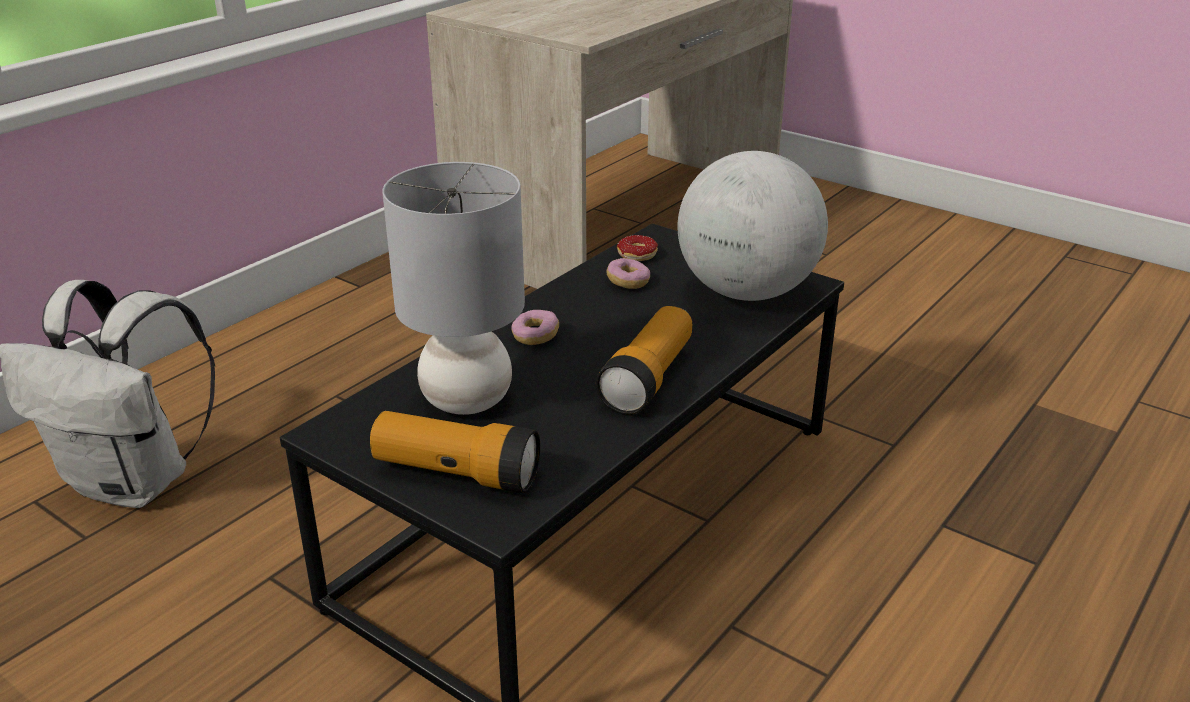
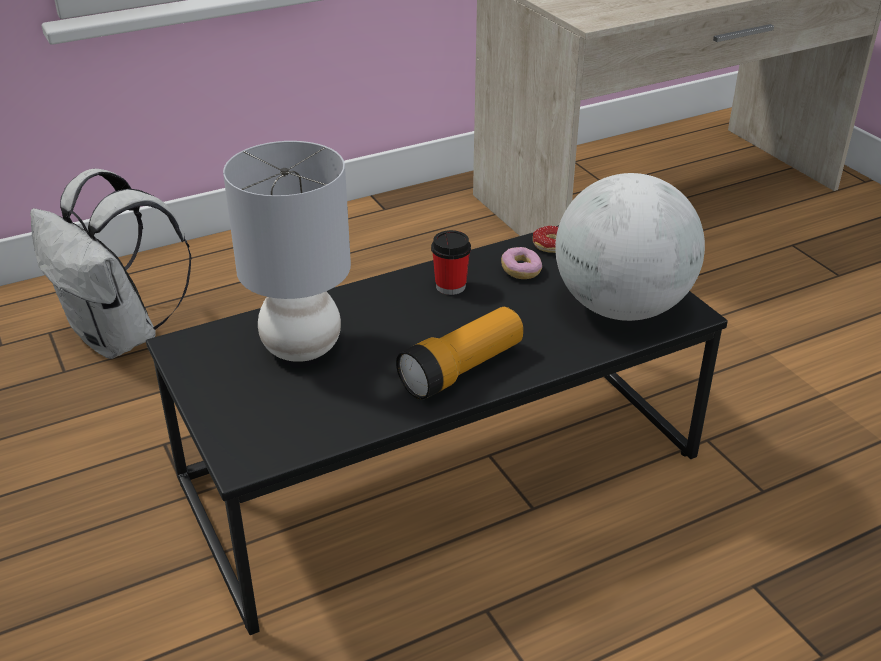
camera: 25 degrees right, 5 degrees up
(457, 473) = (244, 410): flashlight -> none
(535, 336) = (400, 303): donut -> none
(571, 310) = (450, 286): none -> cup

